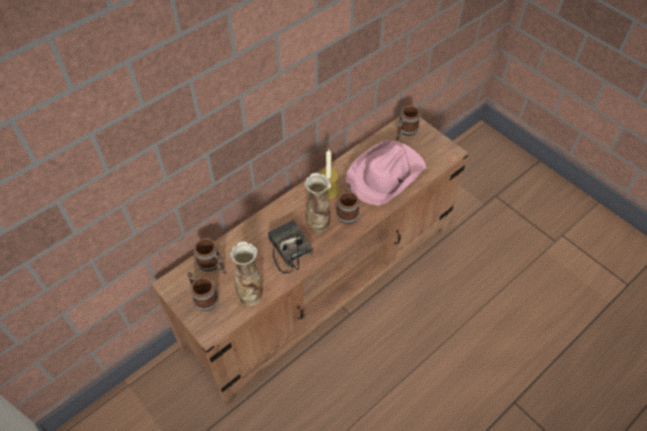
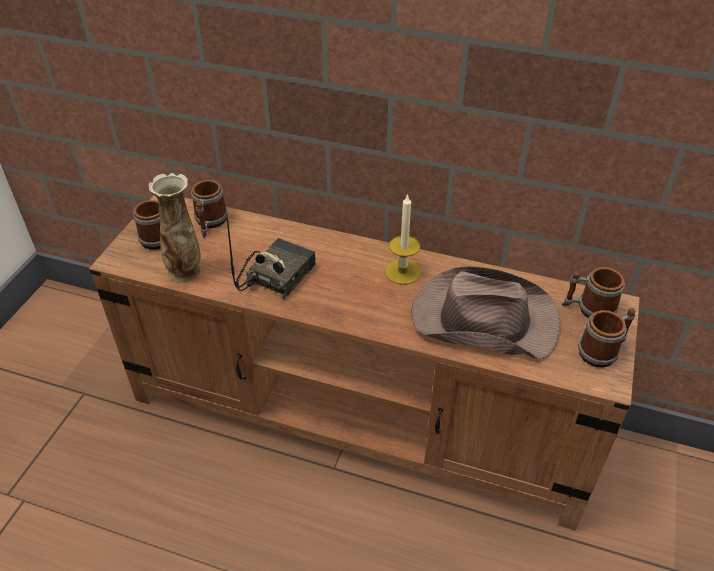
camera: 60 degrees right, 10 degrees down
(318, 226) = (333, 287): vase -> none
(347, 212) = (381, 305): mug -> mug (602, 351)
(385, 175) = (482, 319): pink hat -> brown hat

